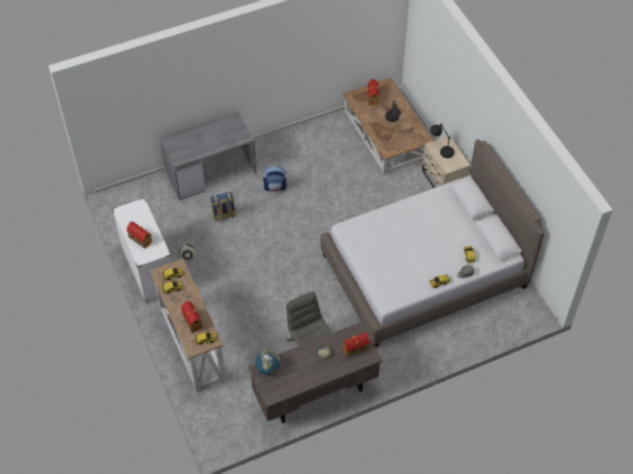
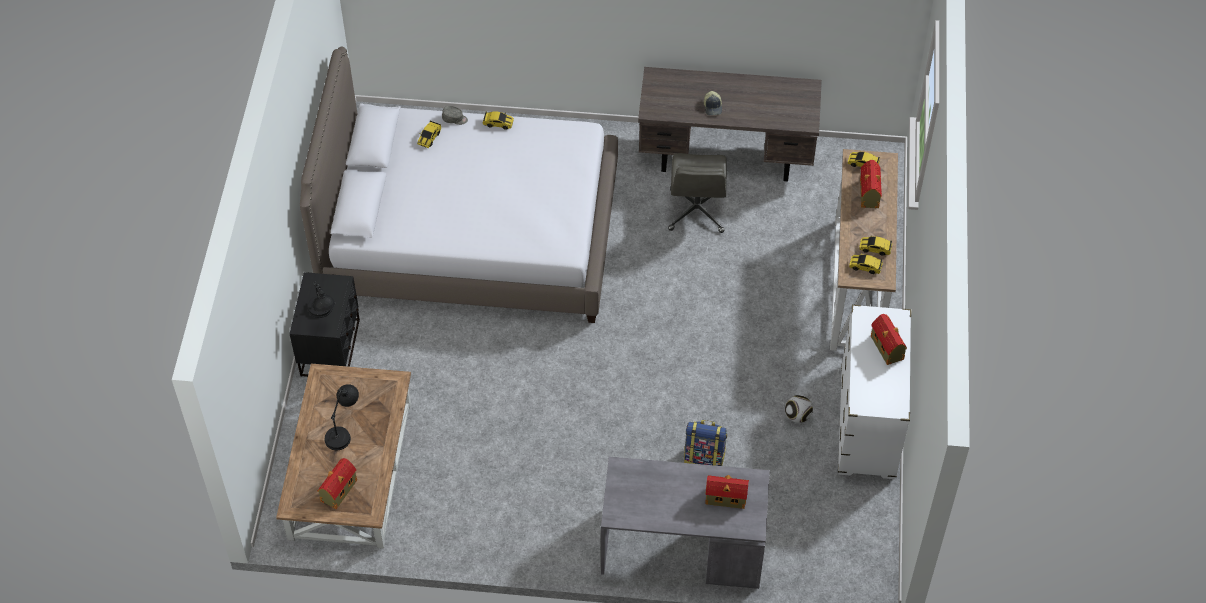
camera: 150 degrees left, 0 degrees up
(267, 368) = (795, 119): globe -> none
(275, 187) = (593, 466): backpack -> none
(356, 348) = (668, 92): toy house -> toy house (724, 498)
(443, 181) = (331, 347): beige nightstand -> black nightstand

